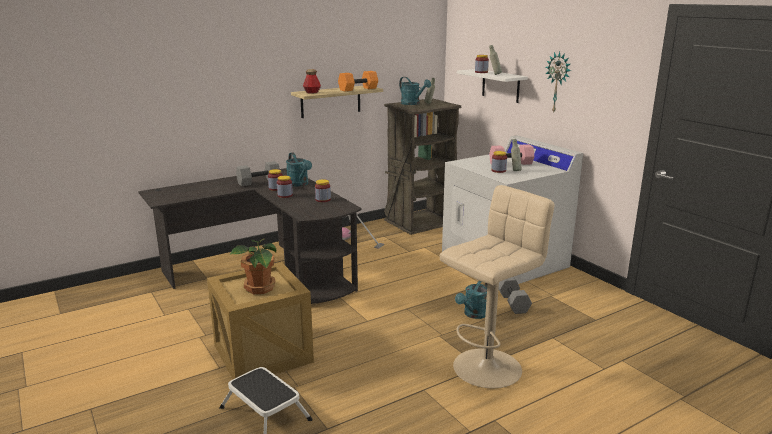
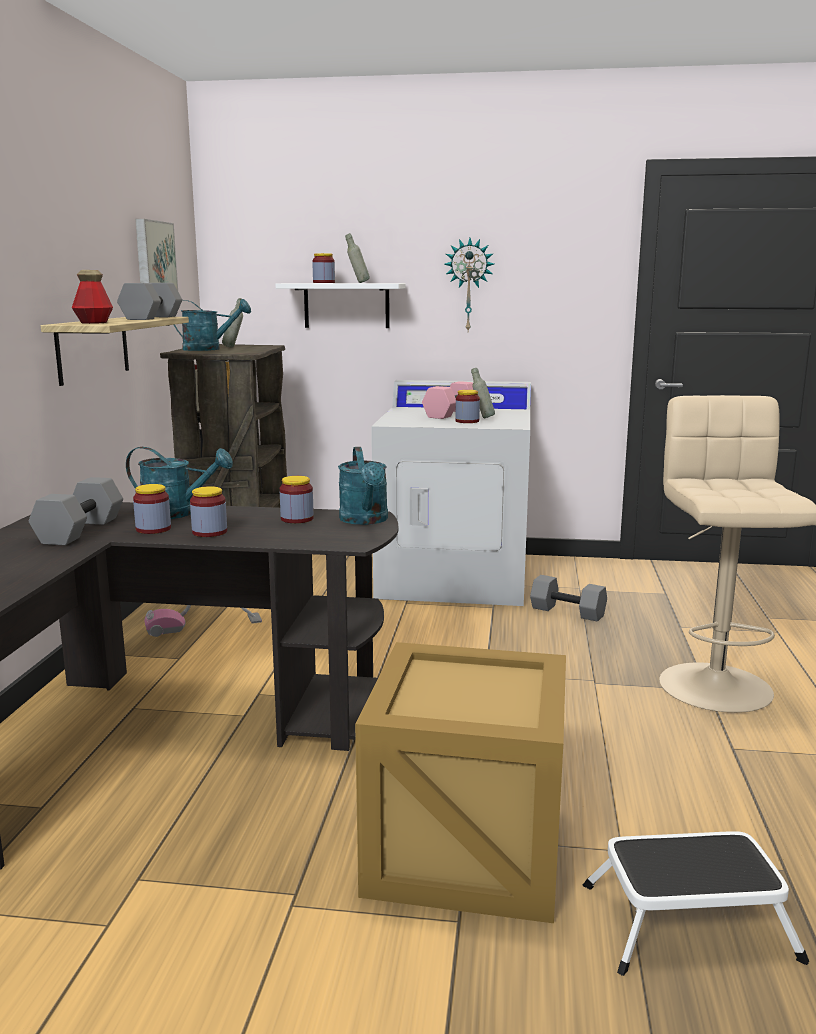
camera: 50 degrees left, 5 degrees down
(259, 288) = (477, 693): potted plant -> none
(358, 89) = (151, 318): orange dumbbell -> grey dumbbell
(394, 54) = (153, 258): none -> picture
(473, 314) = (566, 642): turquoise watering can -> turquoise watering can (365, 520)

